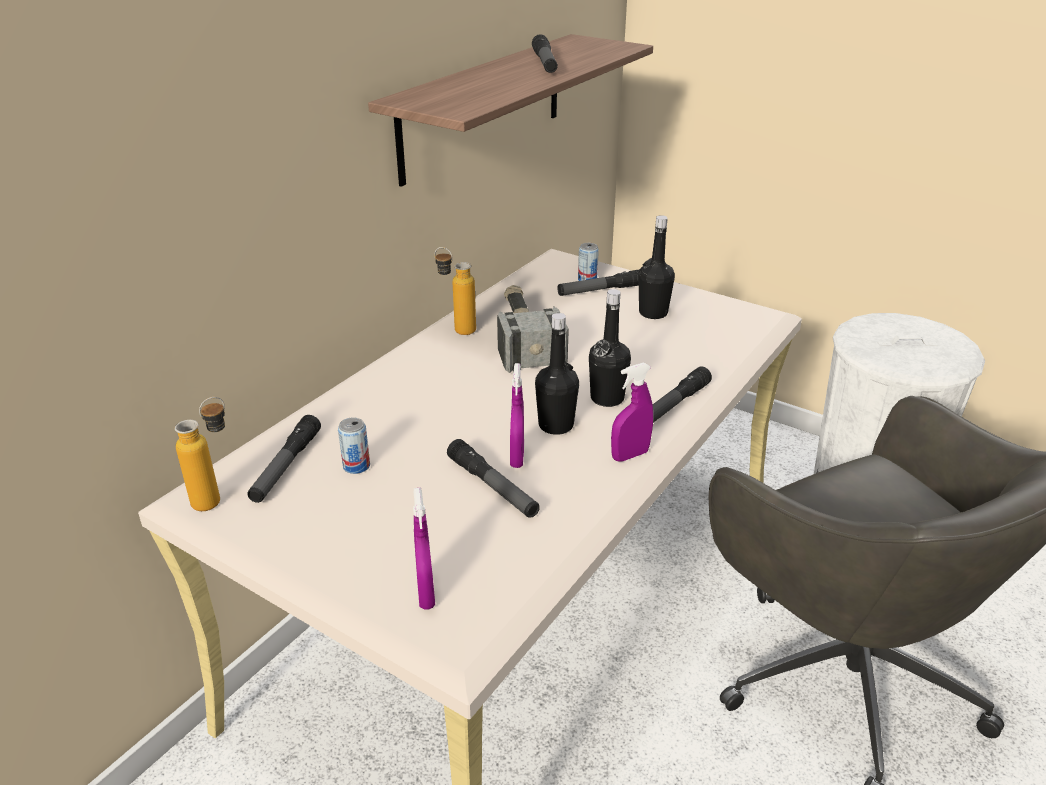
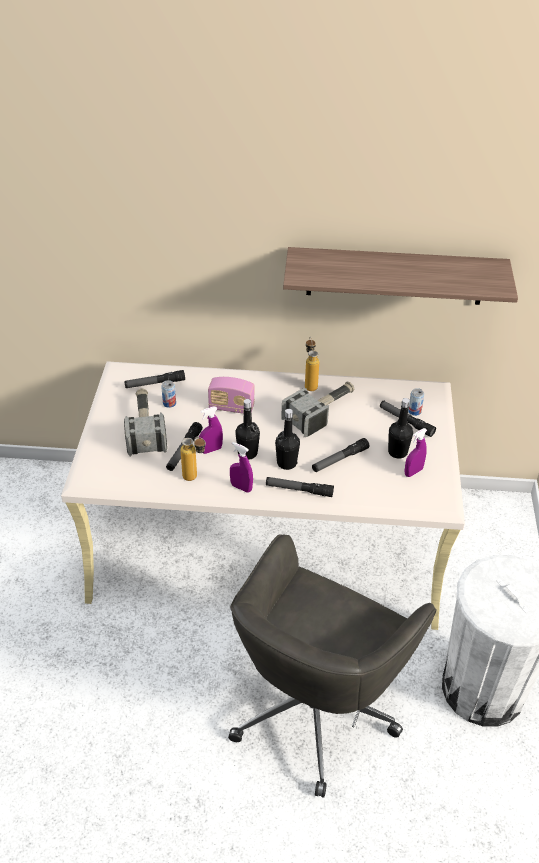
camera: 60 degrees right, 10 degrees up
(217, 498) = (122, 376): bottle -> bottle (195, 478)
(389, 513) = (145, 427): none -> hammer
(426, 594) = (104, 458): purple spray bottle -> purple spray bottle (413, 472)
(436, 408) = (231, 407): none -> radio
(545, 63) = (421, 272): flashlight -> flashlight (340, 459)

